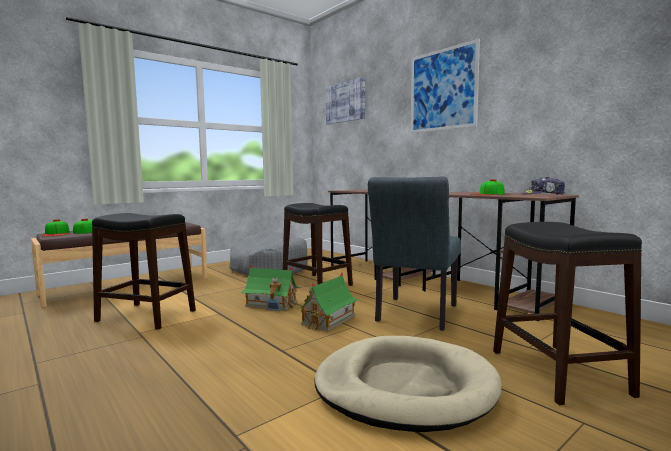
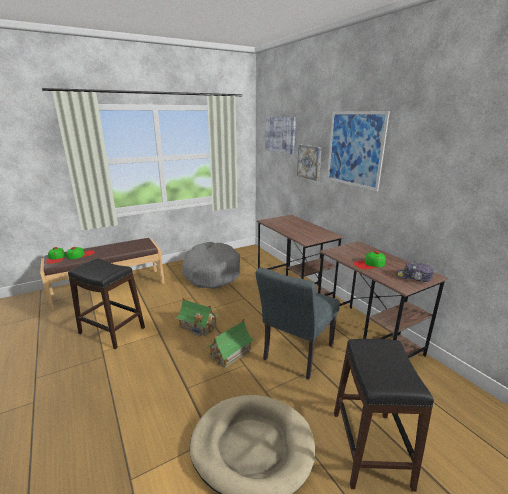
camera: 10 degrees right, 15 degrees up
(316, 284) = (239, 300): black stool -> none
(386, 121) = (310, 162): none -> picture

